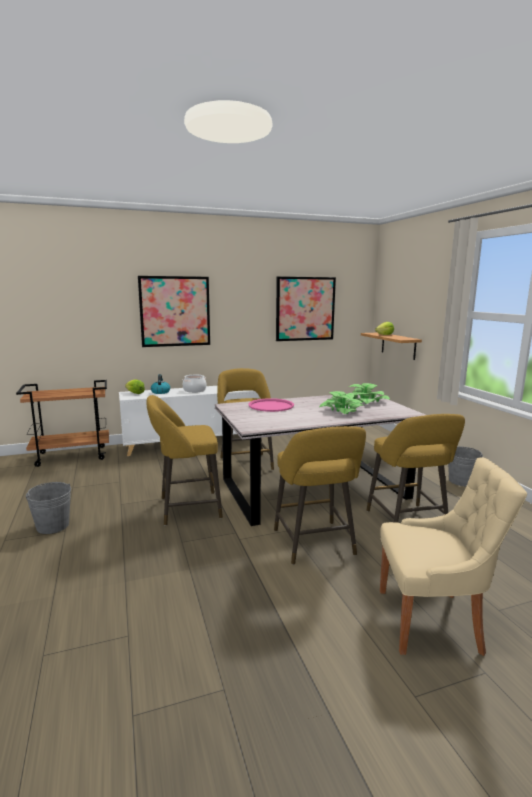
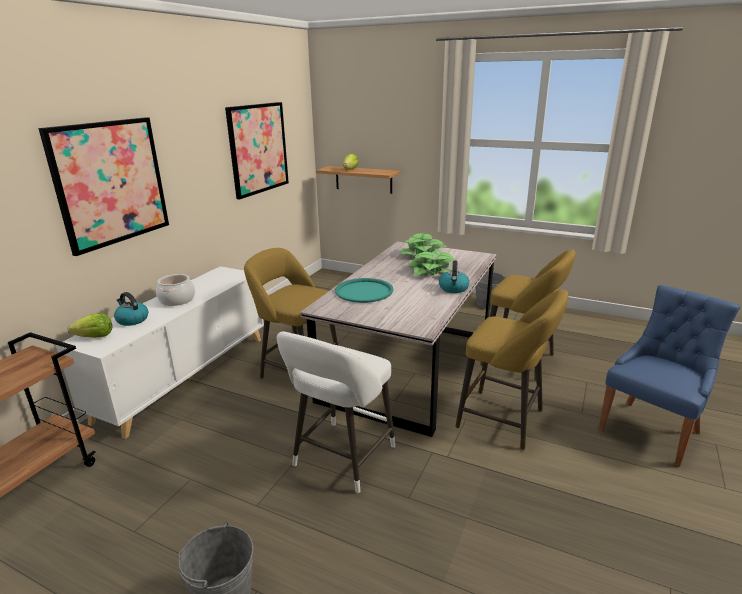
camera: 45 degrees left, 10 degrees up
(186, 509) = (341, 460): yellow stool -> white stool
(271, 406) = (364, 291): pink tray -> turquoise tray
(329, 420) = (453, 288): none -> kettle
(433, 621) = (651, 430): beige chair -> blue chair

